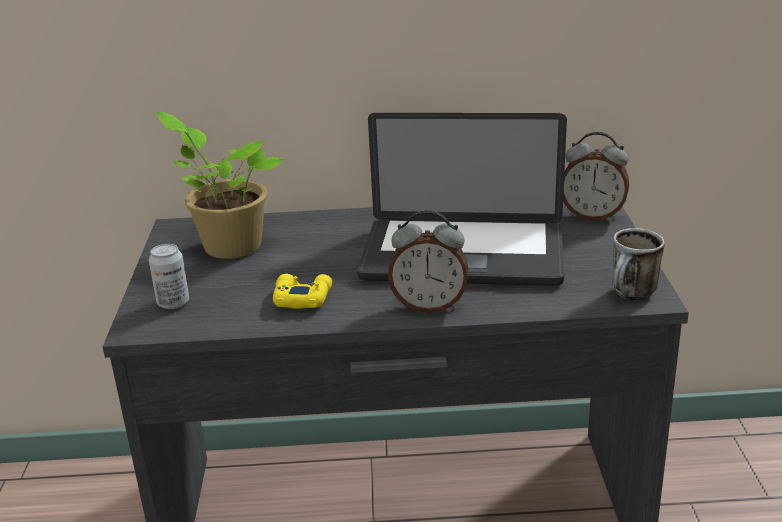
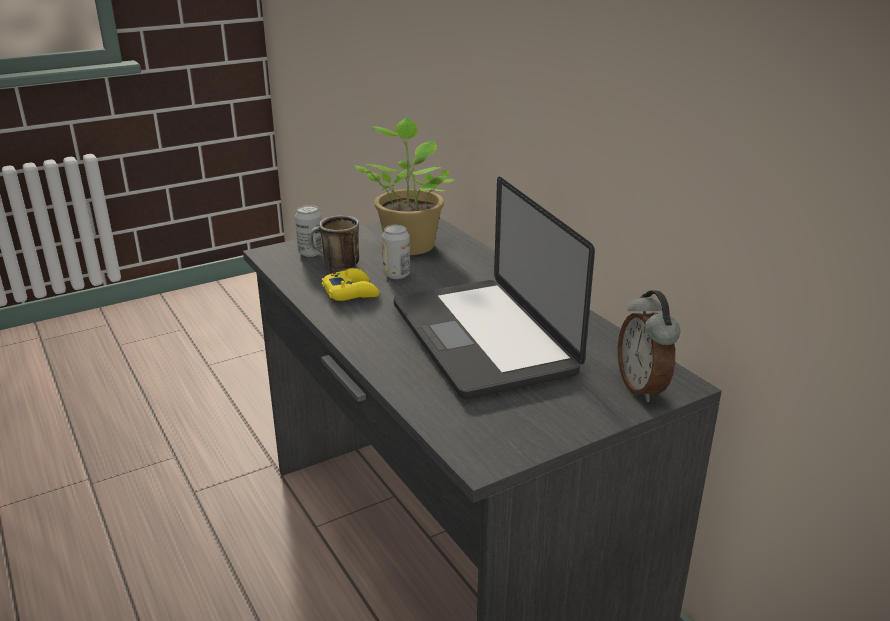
camera: 60 degrees right, 0 degrees up
(291, 267) = (396, 275): none -> can
(429, 306) = (376, 345): alarm clock -> none
(632, 297) = (476, 447): mug -> mug (335, 267)

